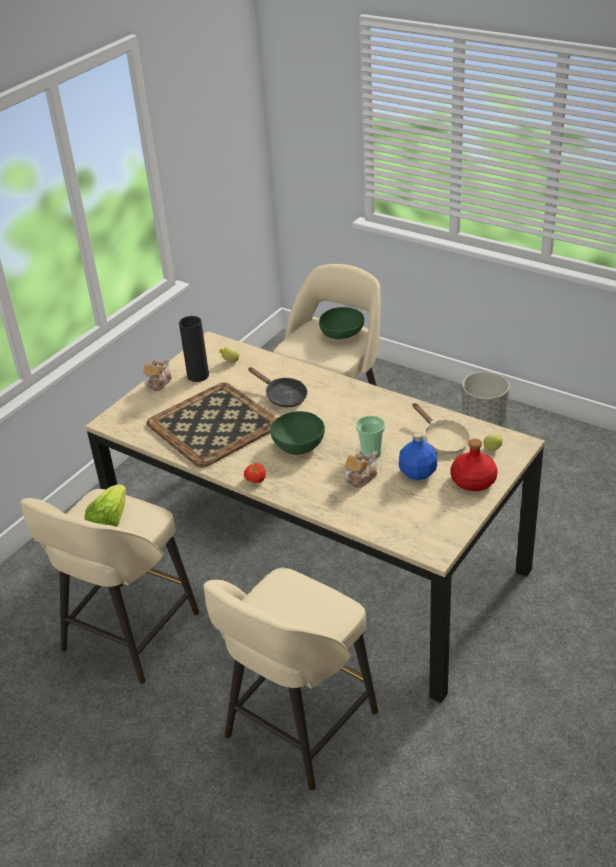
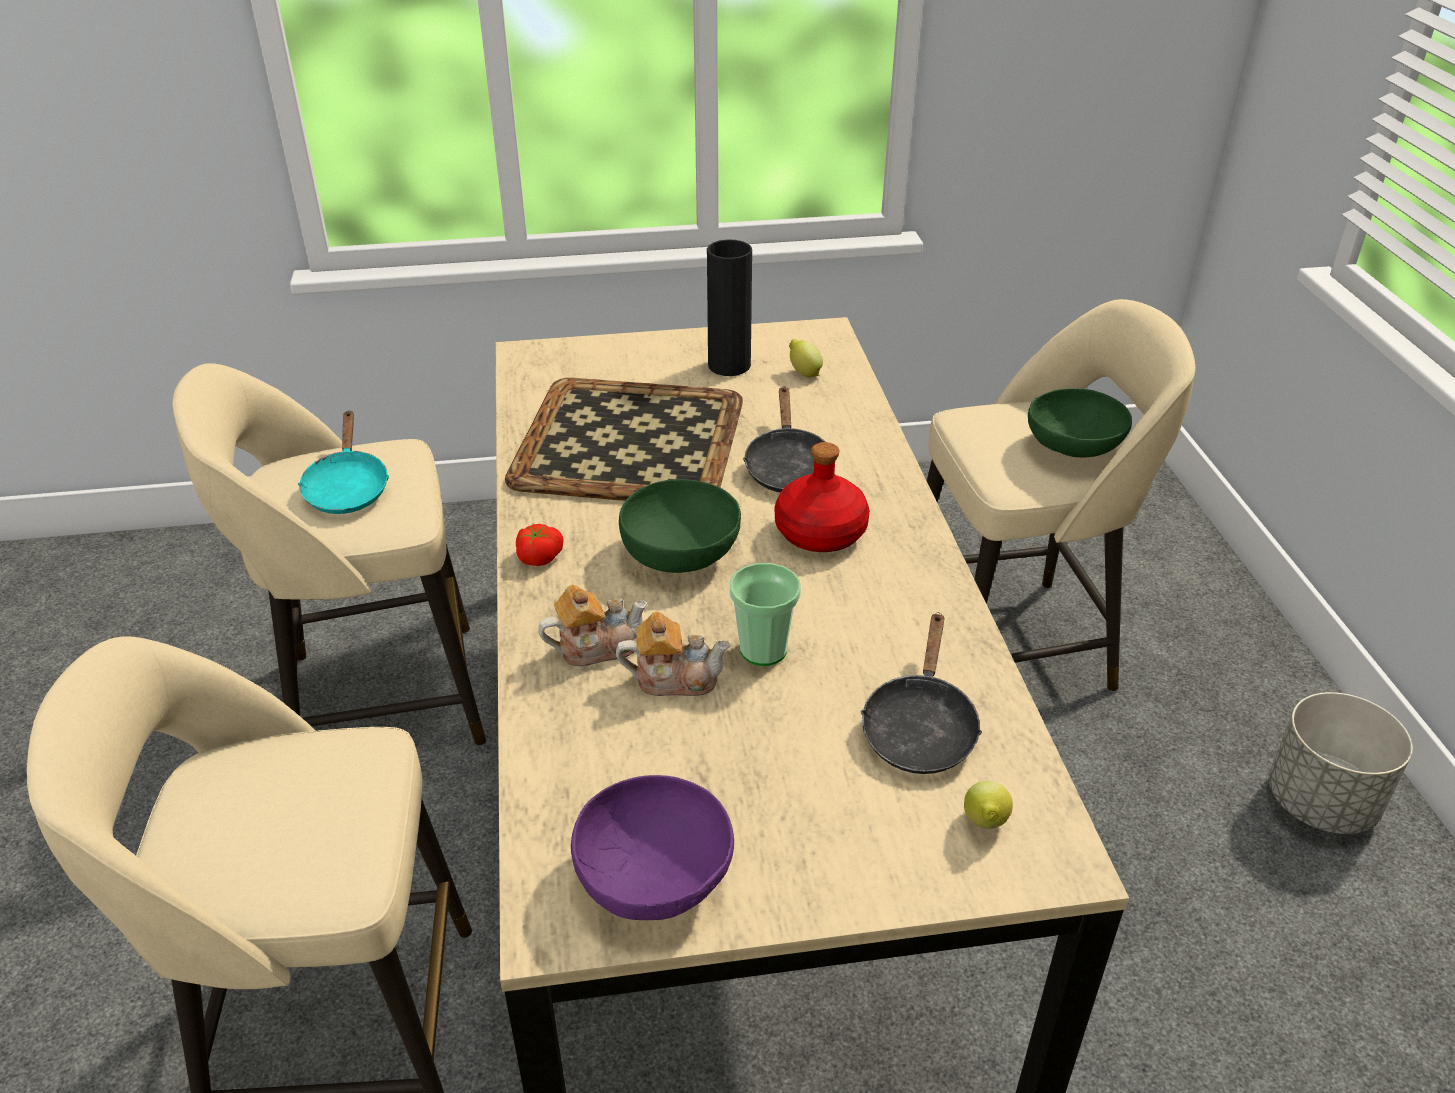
camera: 45 degrees right, 0 degrees up
(110, 521) = (347, 488): lettuce -> turquoise frying pan
(158, 383) = (666, 344): teapot -> teapot (596, 647)
(417, 473) = (773, 749): blue bottle -> none
(442, 523) = (655, 879): none -> purple bowl
(443, 440) = (919, 727): beige frying pan -> black frying pan
(473, 481) = (845, 851): red bottle -> red bottle (819, 533)

